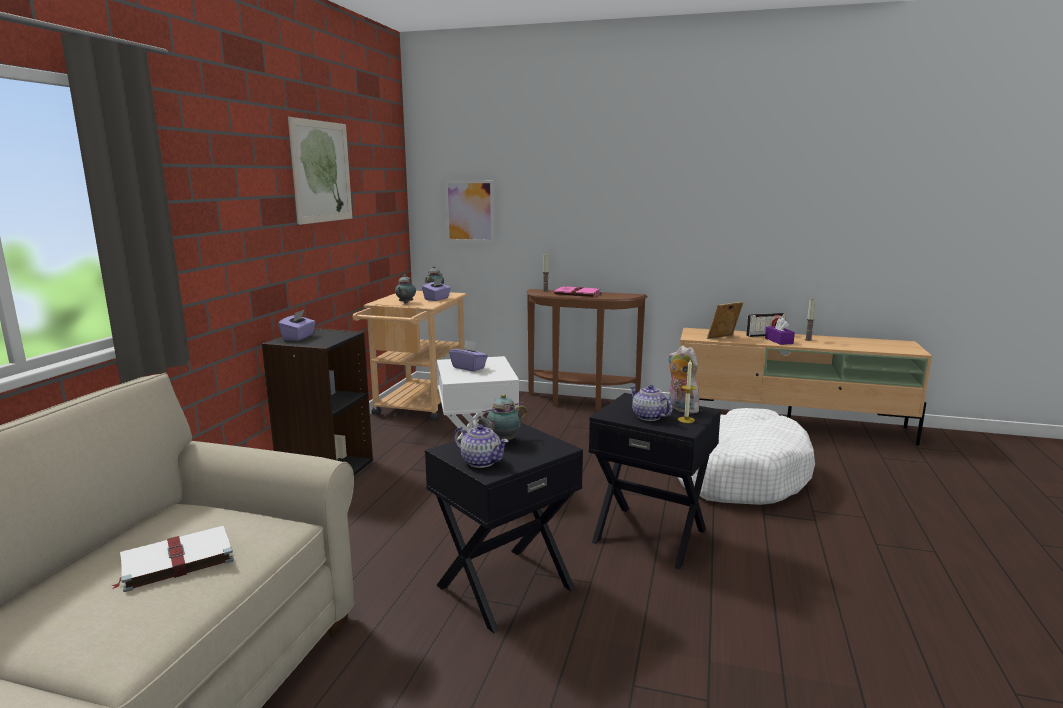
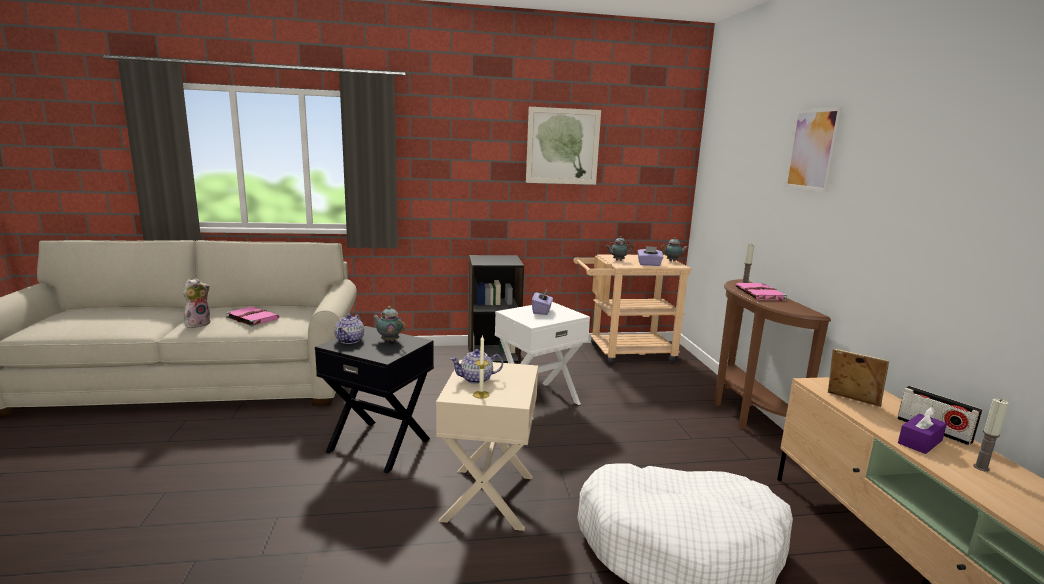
camera: 65 degrees right, 0 degrees up
(175, 561) = (252, 318): white book -> pink book
(298, 337) = (490, 257): purple tissue box -> none
(469, 211) = (724, 191): picture -> picture (812, 149)
(649, 417) = (477, 379): teapot -> teapot turned 135 degrees counterclockwise
(650, 535) = (490, 497): black side table -> beige side table
(680, 409) = (511, 390): plush toy -> plush toy (198, 324)

